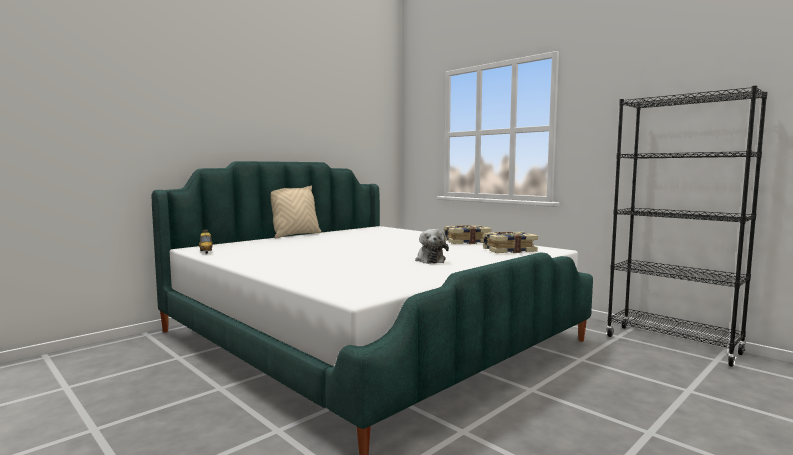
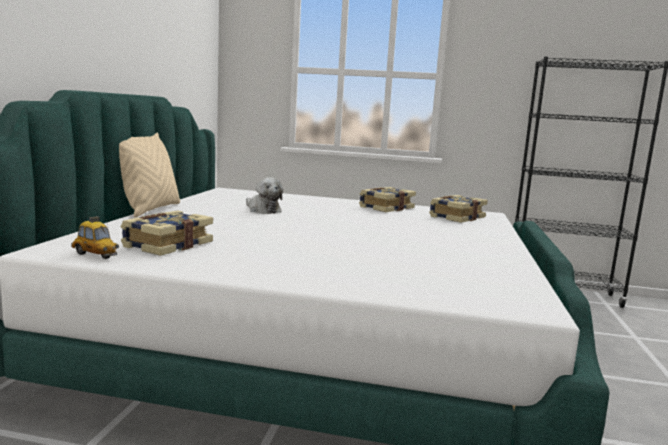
camera: 35 degrees left, 5 degrees up
(251, 250) = (167, 245): none -> book
(430, 260) = (430, 239): plush toy -> plush toy (262, 210)

